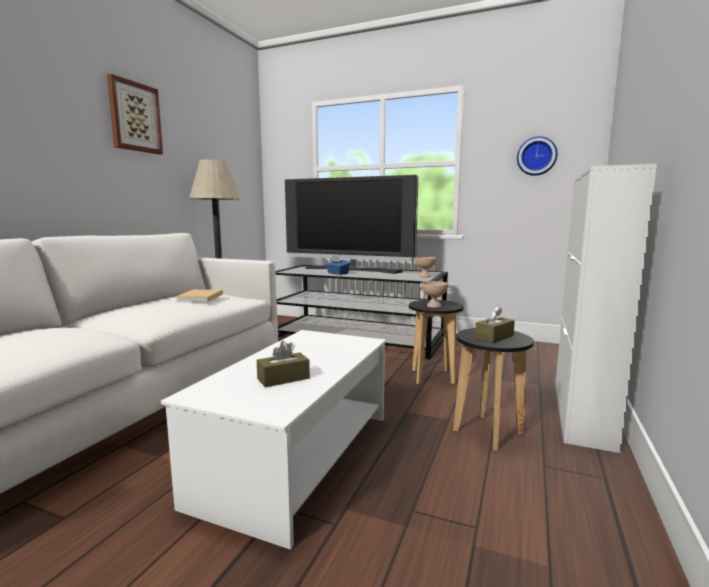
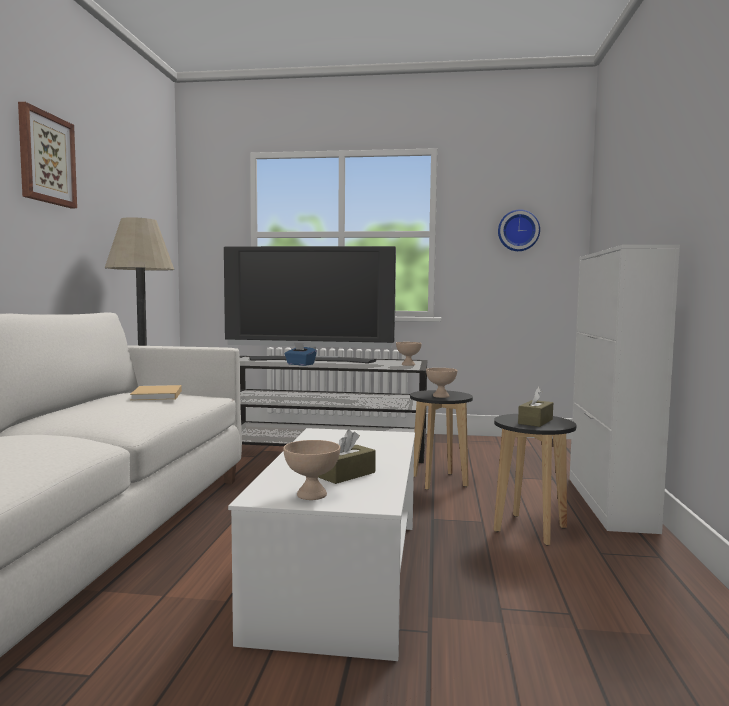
camera: 15 degrees left, 5 degrees down
(233, 396) = (311, 494): none -> beige bowl

